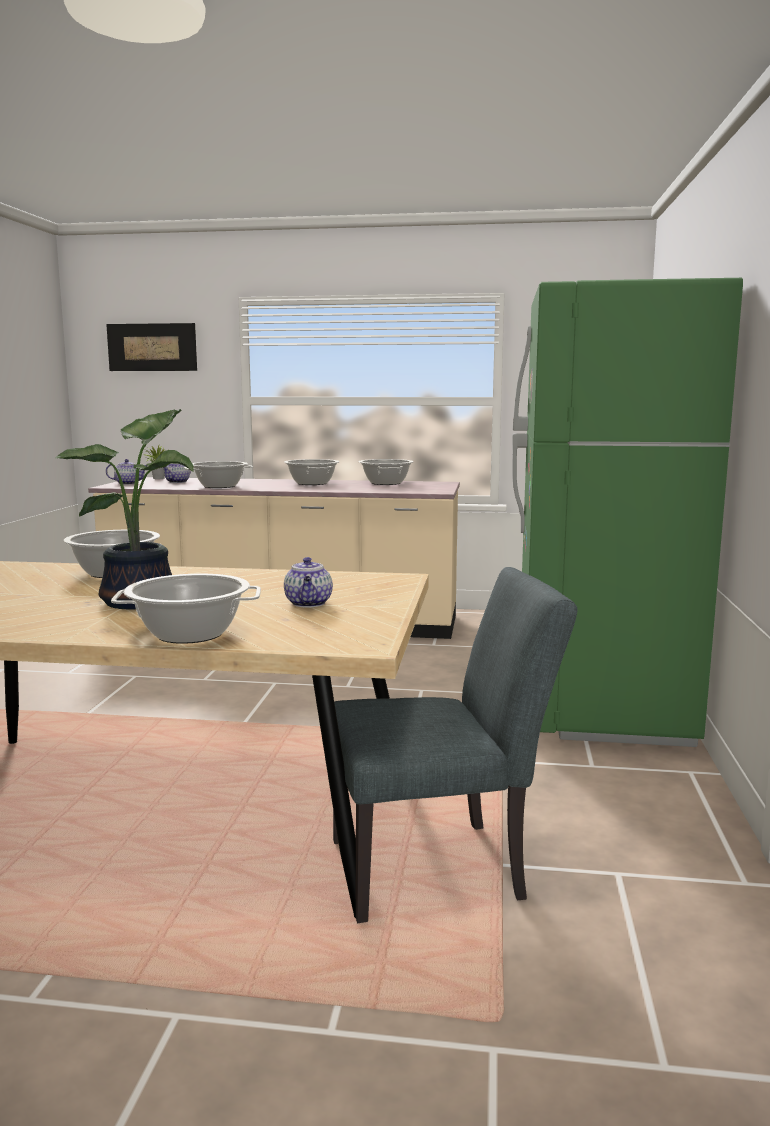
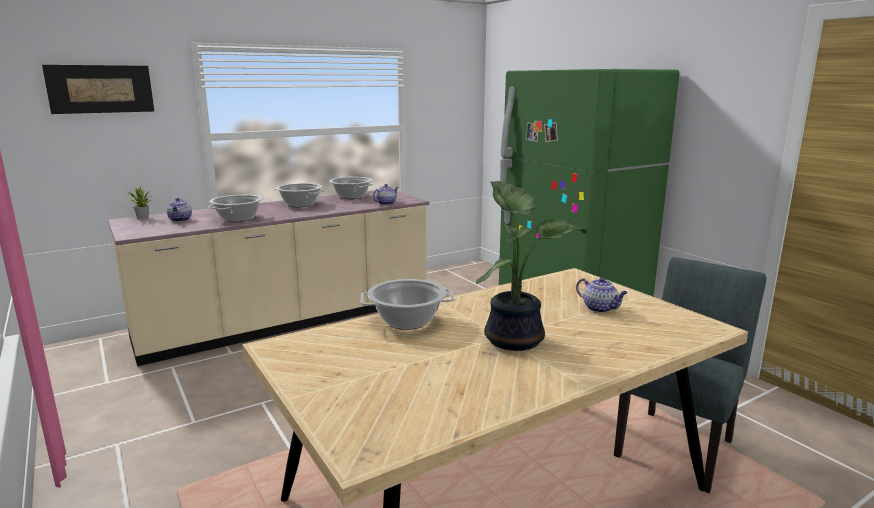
camera: 40 degrees left, 5 degrees up
(128, 483) = (138, 229): teapot -> teapot (386, 203)
(190, 634) = (627, 352): cooking pot -> none

